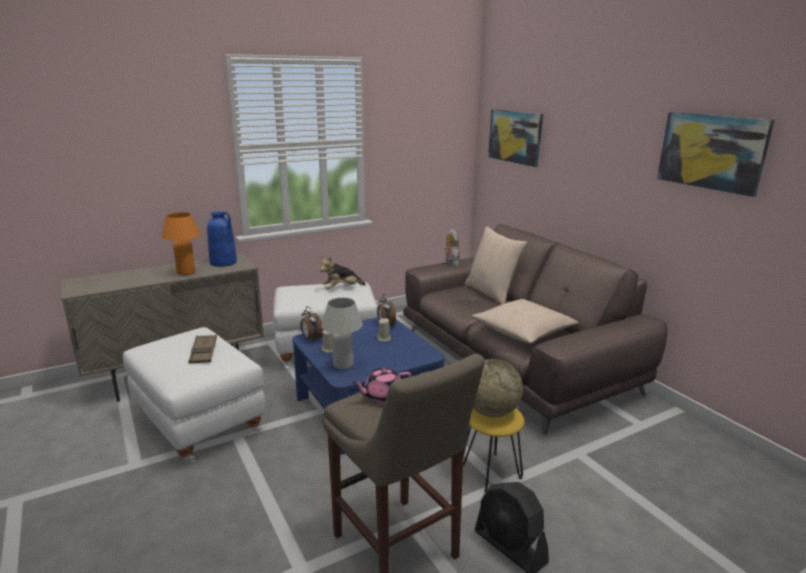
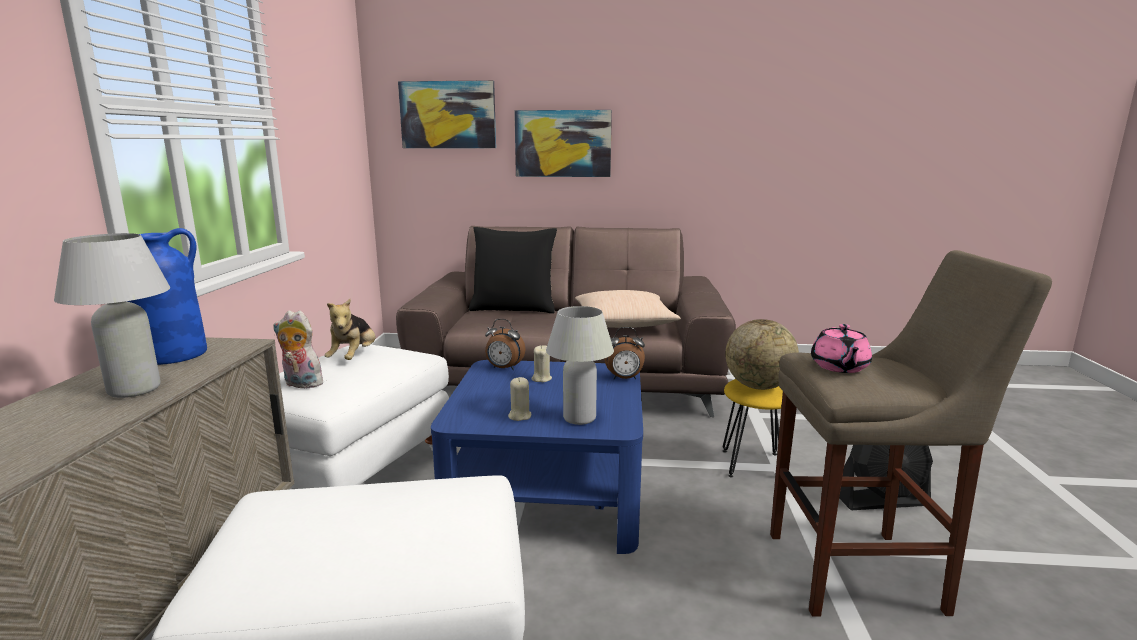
camera: 55 degrees left, 5 degrees down
(186, 272) = (134, 390): orange table lamp -> white table lamp
(203, 352) = (386, 509): brown tray -> none
(311, 339) = (465, 419): alarm clock -> alarm clock (624, 378)
(450, 263) = (435, 290): plush toy -> plush toy (300, 384)
(492, 293) = (514, 308): beige pillow -> black pillow
(711, 152) = (723, 99): picture -> picture (563, 143)

